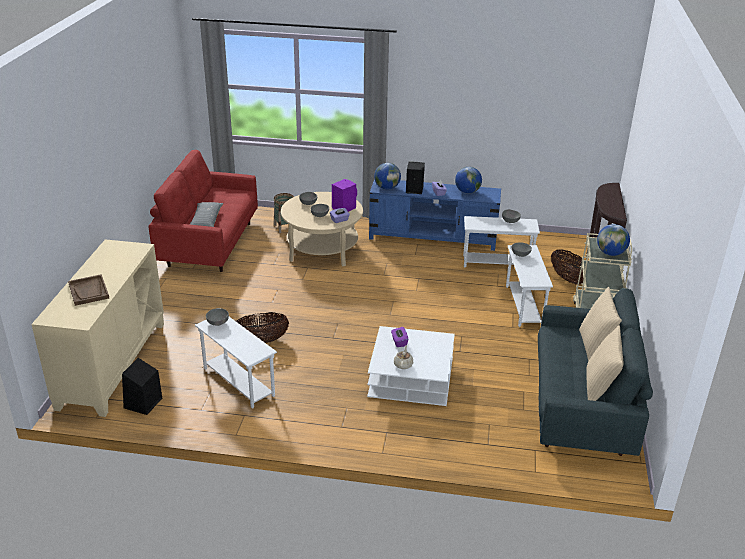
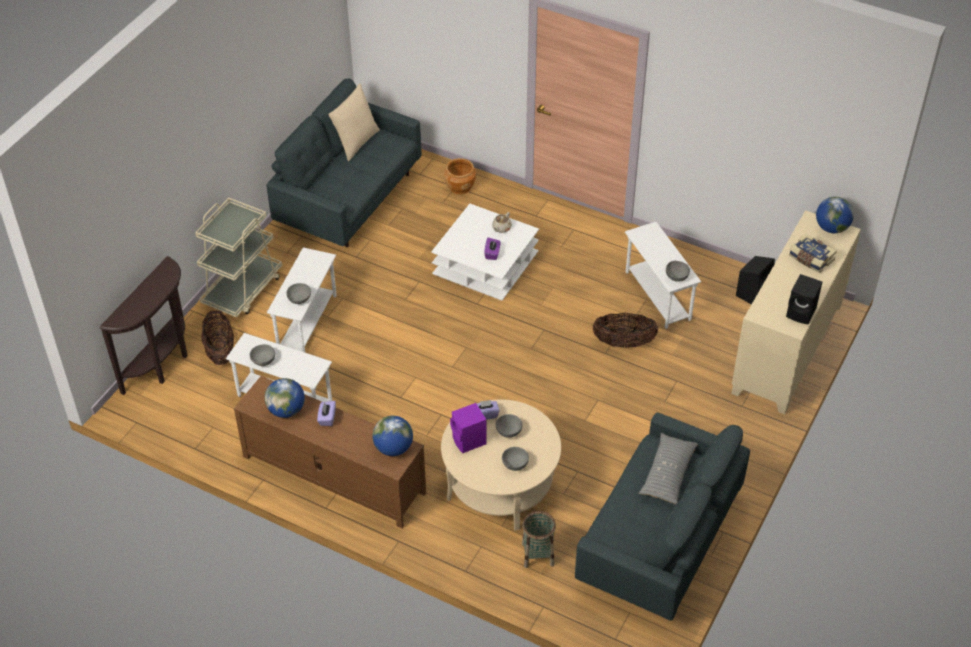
camera: 160 degrees left, 15 degrees up
(89, 291) = (810, 259): brown tray -> book
(209, 243) = (659, 541): red sofa -> grey sofa
(413, 189) = (358, 434): black speaker -> black speaker (802, 313)
(433, 237) = (333, 474): blue tv stand -> brown tv stand
(482, 445) = (460, 187): none -> brown planter
(594, 347) = (323, 179): beige pillow -> none
(610, 253) = (232, 221): globe -> globe (831, 228)

